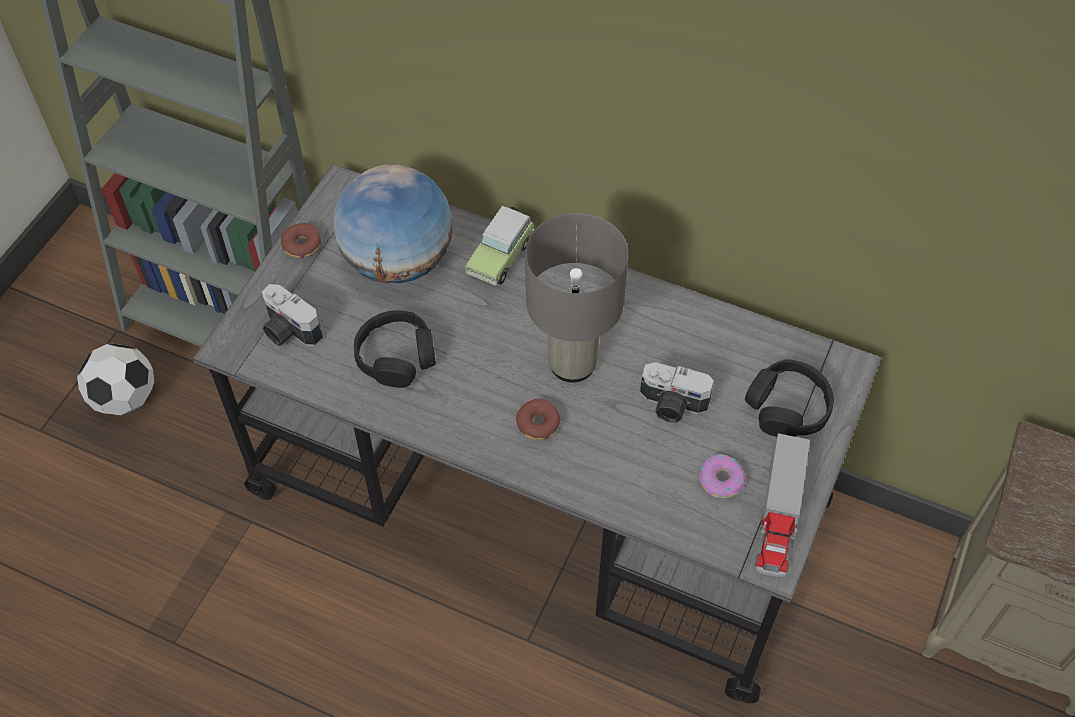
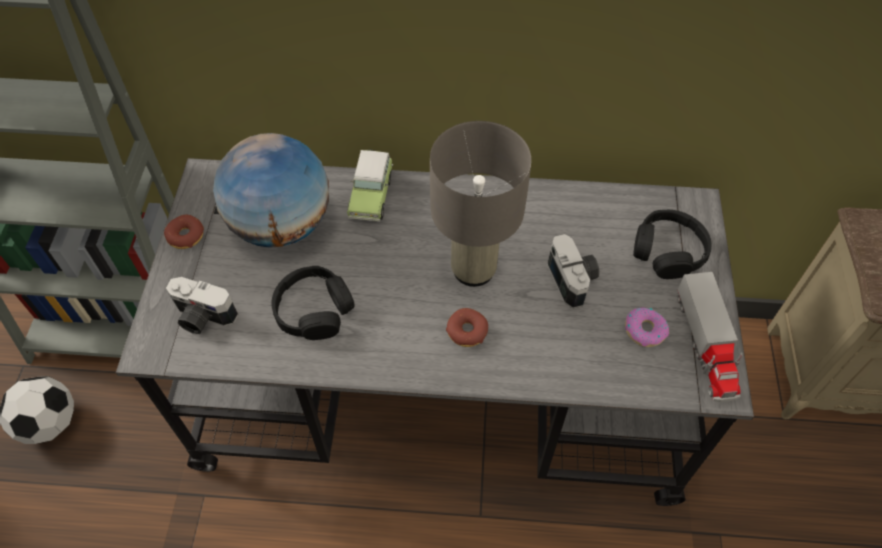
camera: 20 degrees left, 0 degrees up
(672, 405) = (574, 279): camera -> camera turned 105 degrees counterclockwise

